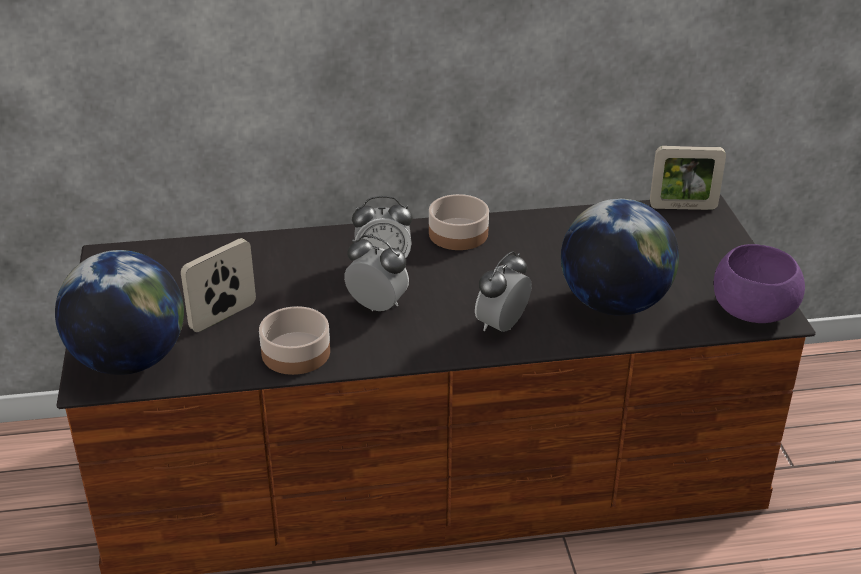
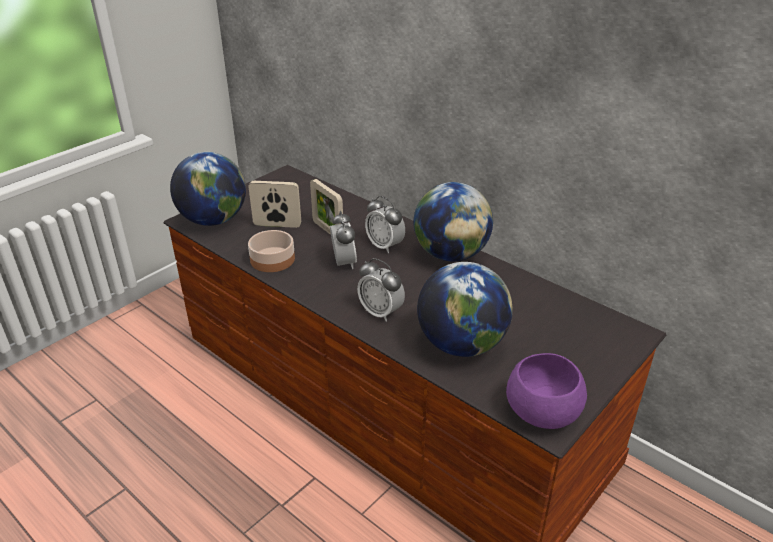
camera: 50 degrees right, 0 degrees up
(458, 233) = (451, 254): bowl -> globe
(502, 326) = (381, 312): alarm clock -> alarm clock turned 135 degrees counterclockwise
(683, 207) = (619, 323): picture frame -> picture frame (328, 230)

